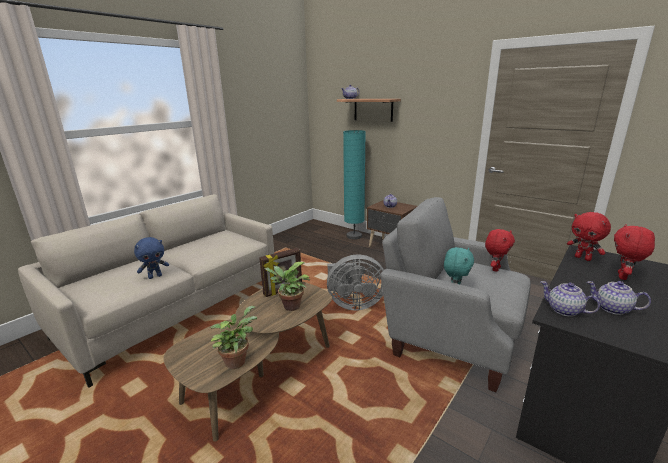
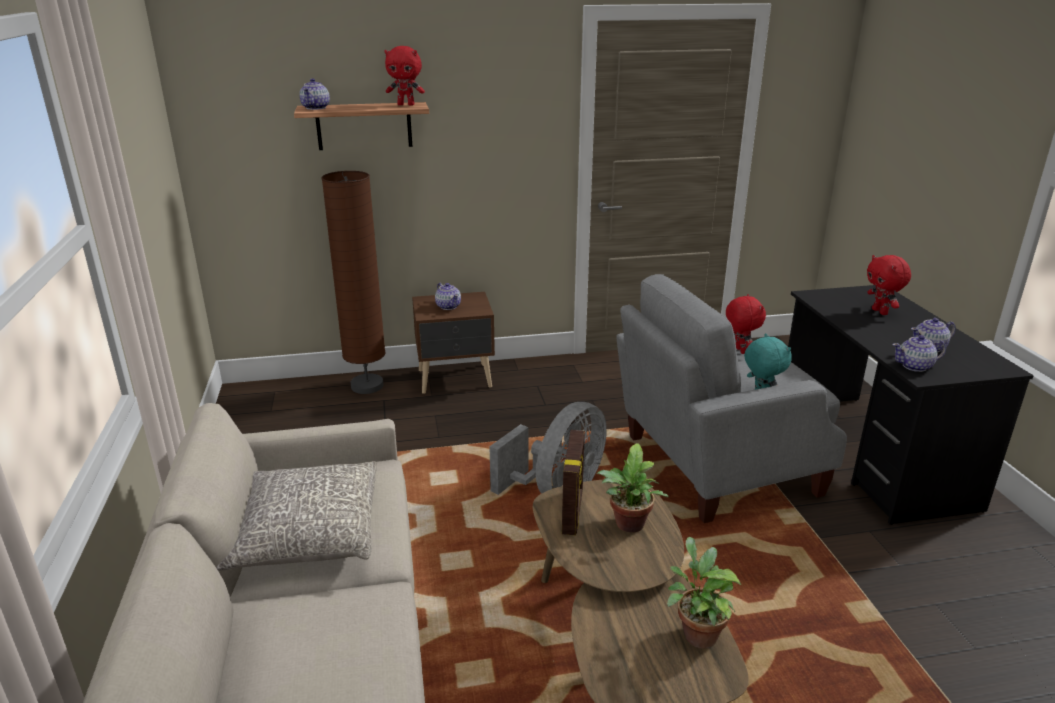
camera: 50 degrees left, 5 degrees up
(155, 276) = (367, 624): blue plush toy -> none
(199, 247) = (308, 531): none -> grey pillow
(354, 236) = (367, 386): turquoise floor lamp -> brown floor lamp
(583, 258) = (828, 304): red plush toy -> red plush toy (406, 105)

